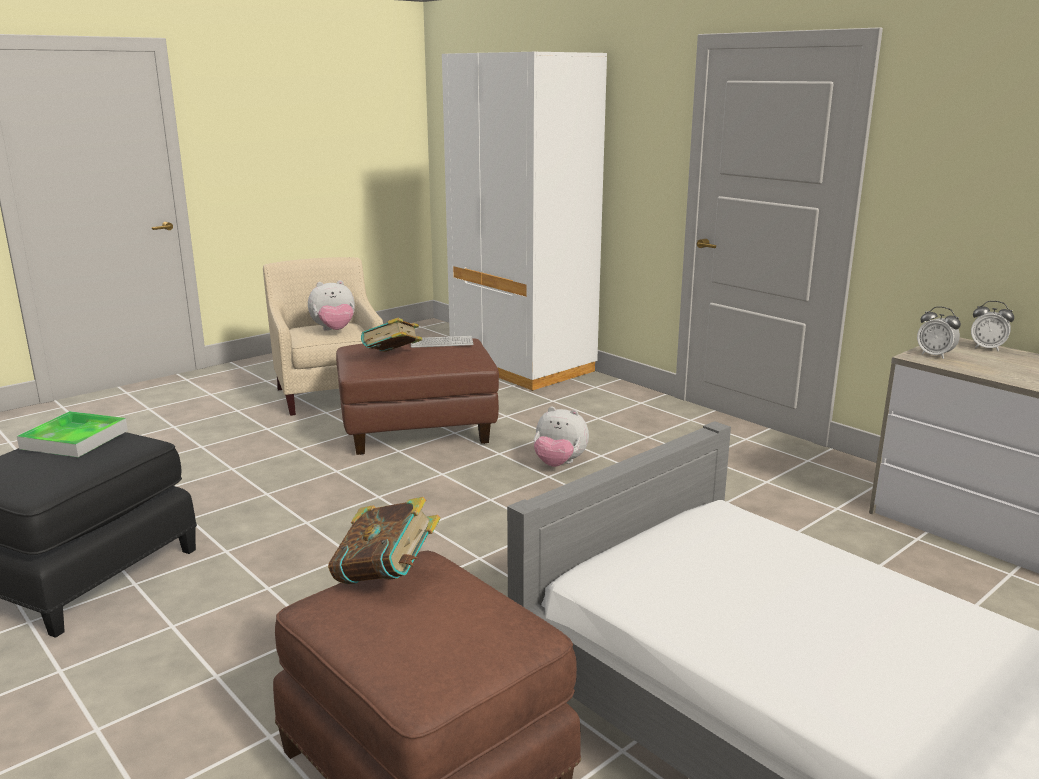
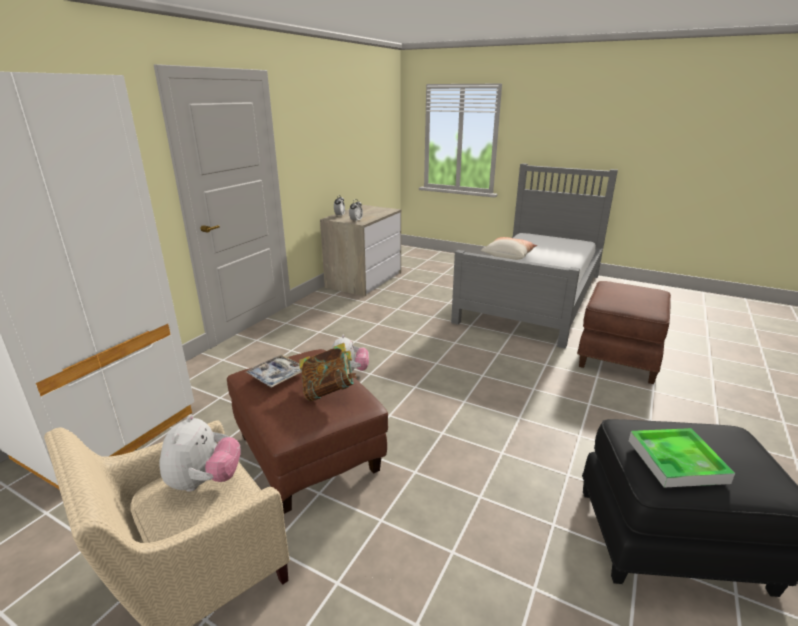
camera: 110 degrees left, 5 degrees up
(334, 330) = (205, 481): plush toy -> plush toy turned 45 degrees clockwise
(386, 577) = (621, 306): book -> none
(441, 343) = (277, 375): keyboard -> tray
(881, 590) = (508, 255): none -> pillow

